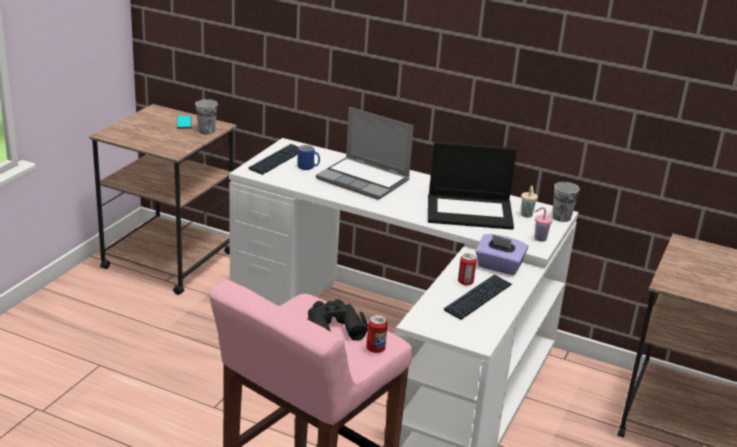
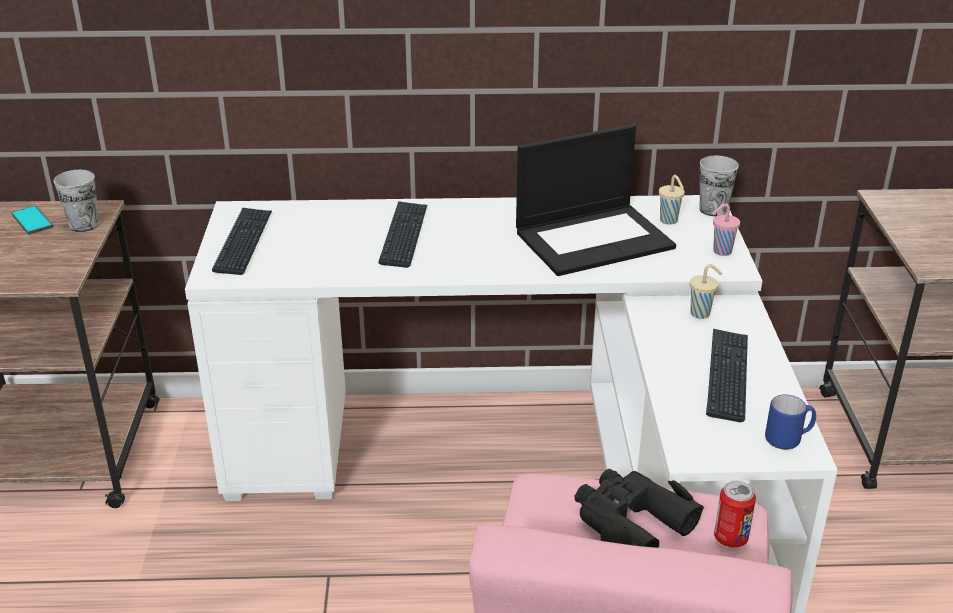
camera: 25 degrees left, 5 degrees up
(308, 168) = (302, 240): blue mug -> blue mug (788, 439)
(364, 180) = (404, 235): laptop -> keyboard
(465, 282) = (685, 356): can -> none
(499, 267) = (701, 313): purple tissue box -> beige cup

